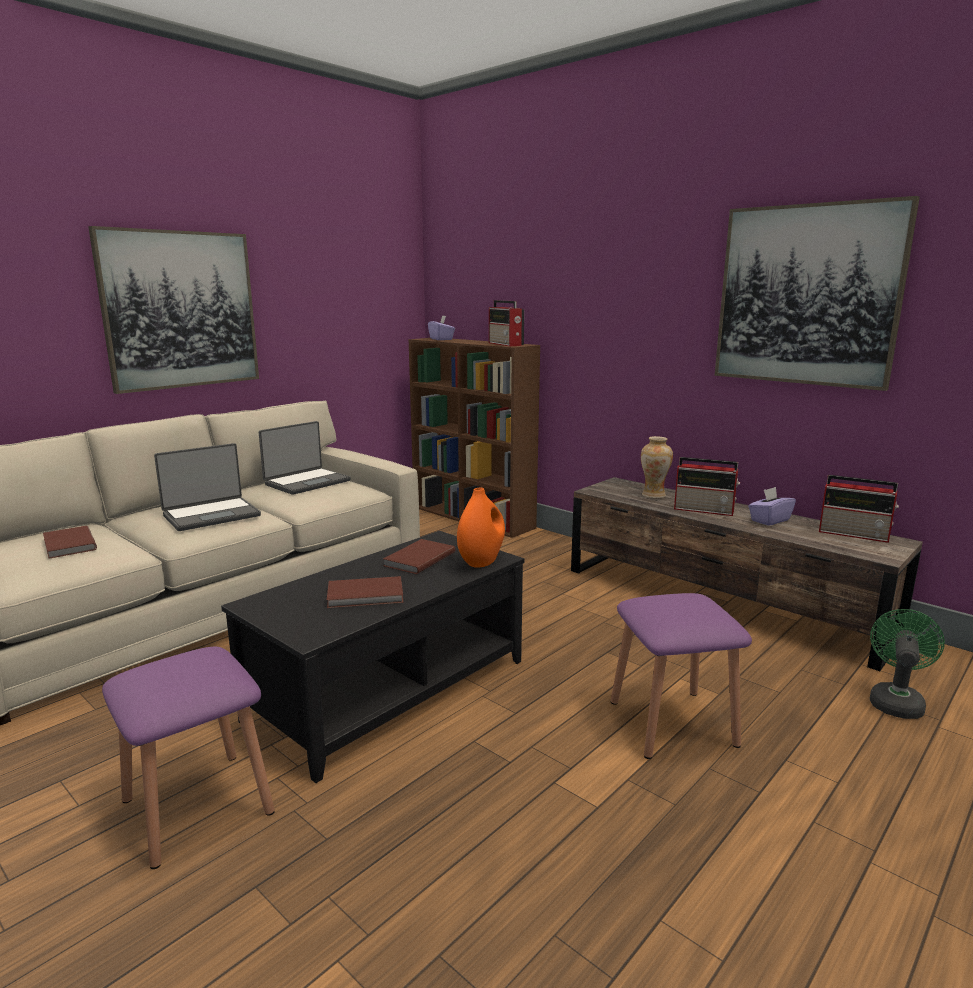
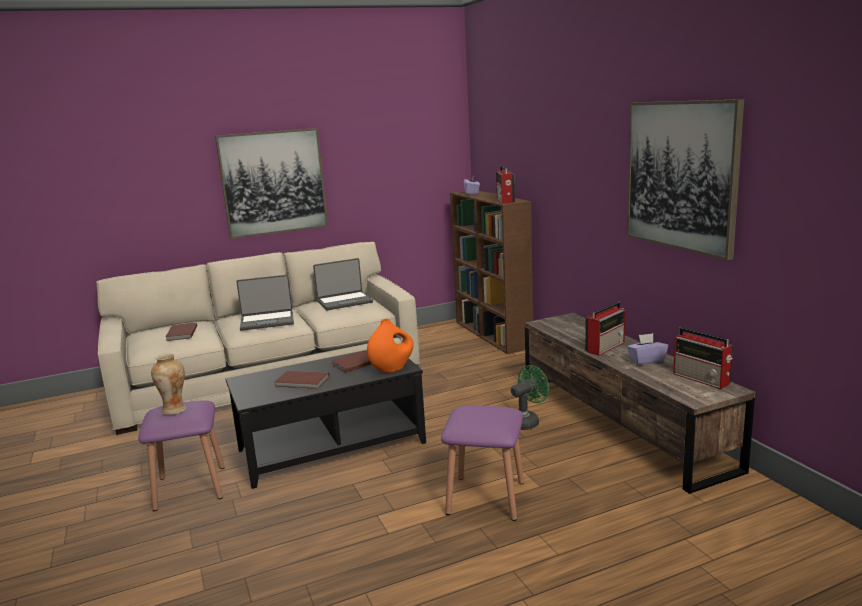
camera: 25 degrees right, 0 degrees up
(653, 495) = (582, 331): vase -> vase (174, 410)
(705, 510) = (606, 347): radio -> radio turned 90 degrees counterclockwise
(895, 701) = (673, 516): green fan -> green fan (527, 421)

